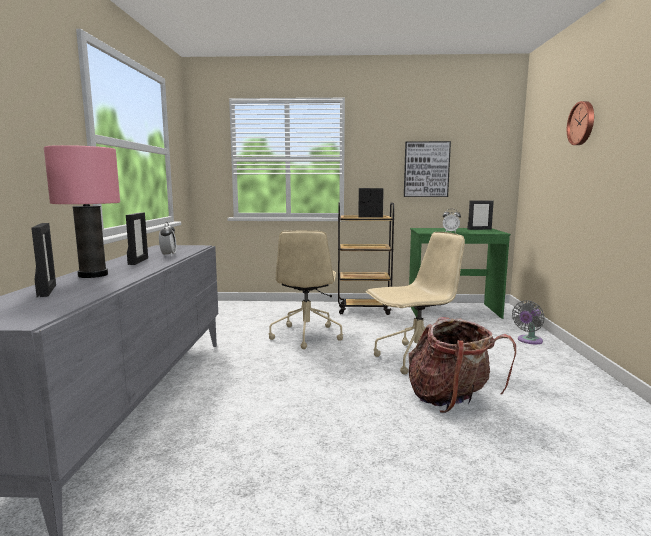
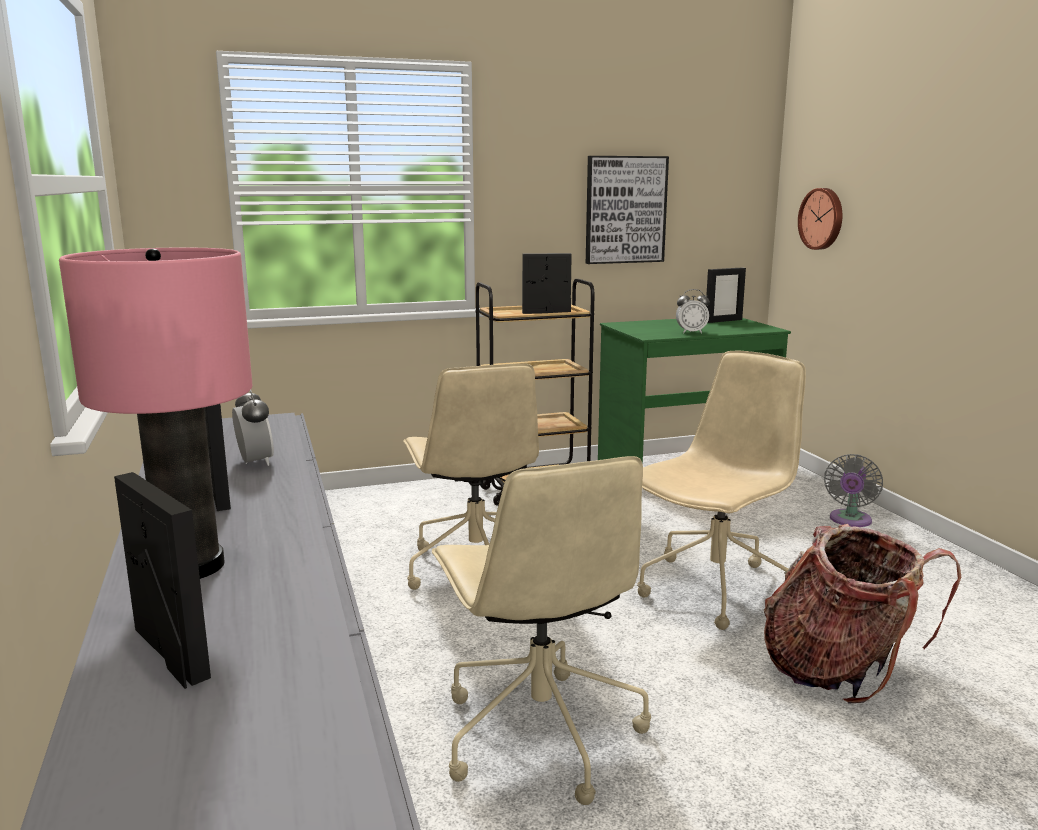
camera: 20 degrees left, 5 degrees up
(275, 395) = (537, 729): none -> beige office chair
(582, 123) = (938, 145): wall clock -> wall clock (822, 219)

